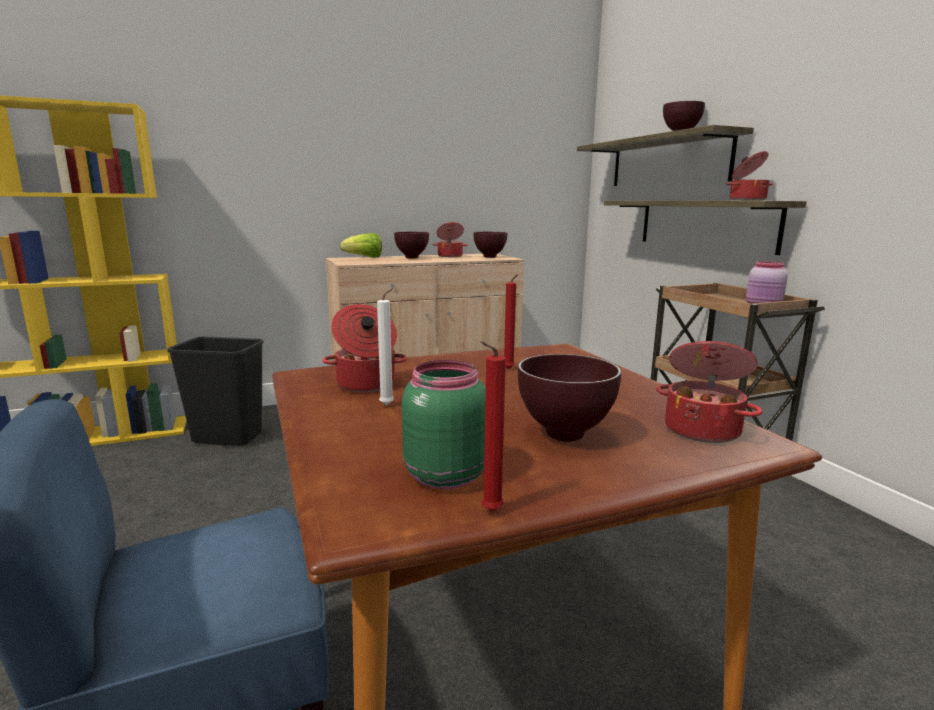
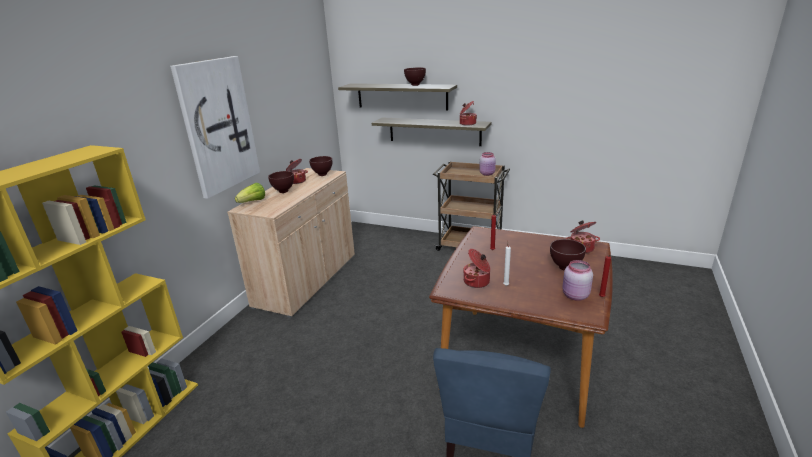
camera: 45 degrees left, 10 degrees up
(229, 438) = (238, 367): black trash can -> none
(344, 148) = (218, 126): none -> picture
(442, 476) = (575, 296): green jar -> pink jar

